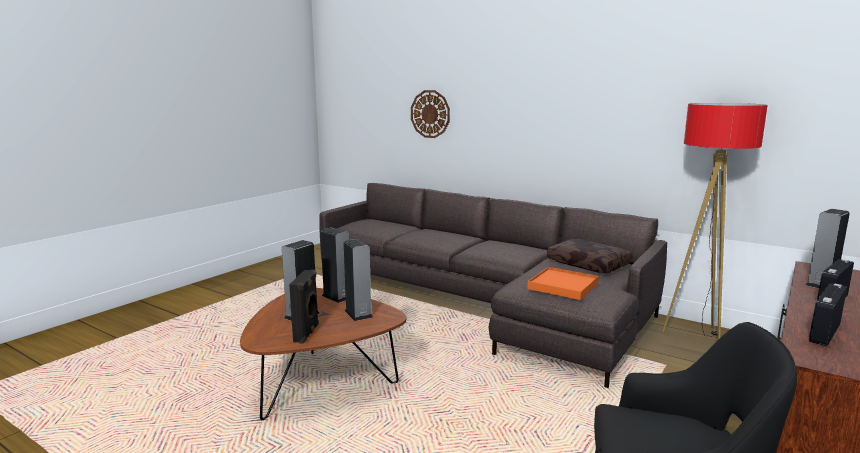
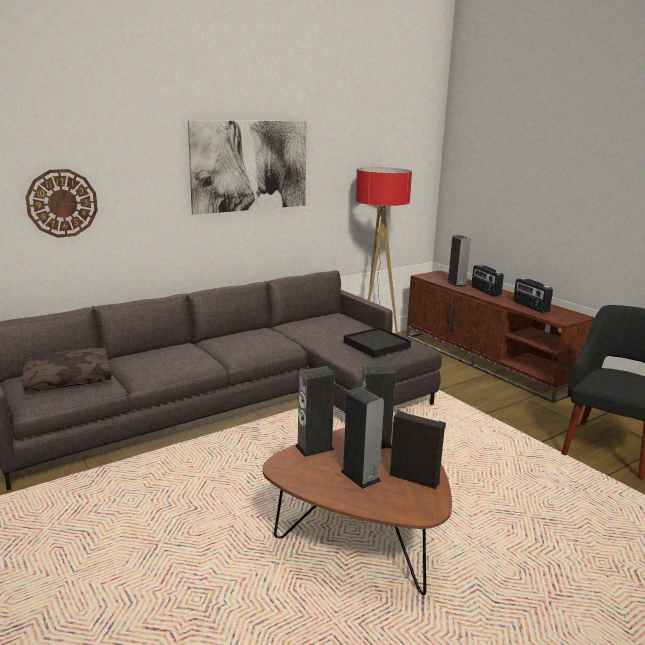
camera: 70 degrees left, 5 degrees up
(563, 286) = (376, 345): orange tray -> black tray
(576, 94) = (250, 166): none -> picture
(589, 264) = (327, 324): brown pillow -> brown pillow (69, 378)

